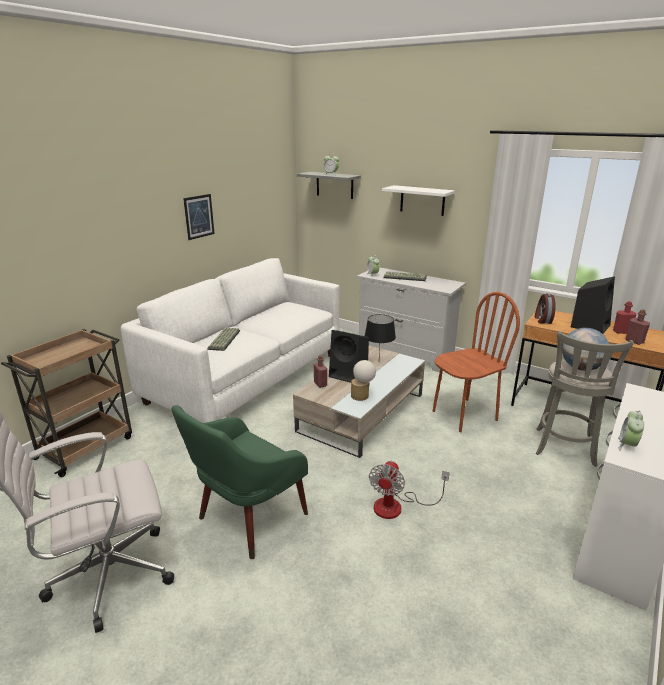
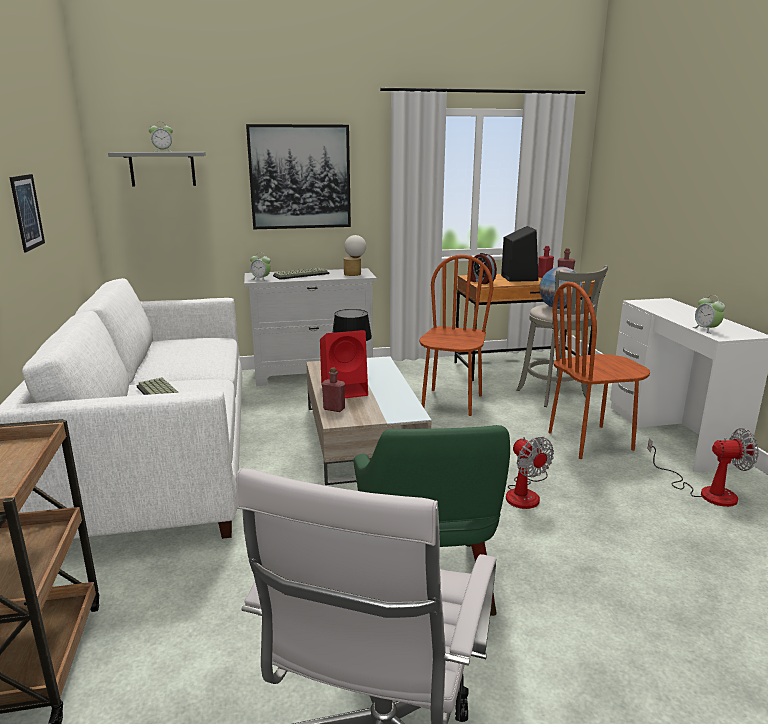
camera: 45 degrees left, 5 degrees down
(349, 374) = (345, 390): black speaker -> red speaker
(362, 396) = (397, 402): table lamp -> table lamp (355, 274)
(422, 200) = (300, 177): white shelf -> picture
(521, 500) = (590, 441): none -> brown chair
(547, 599) = (705, 491): none -> fan

